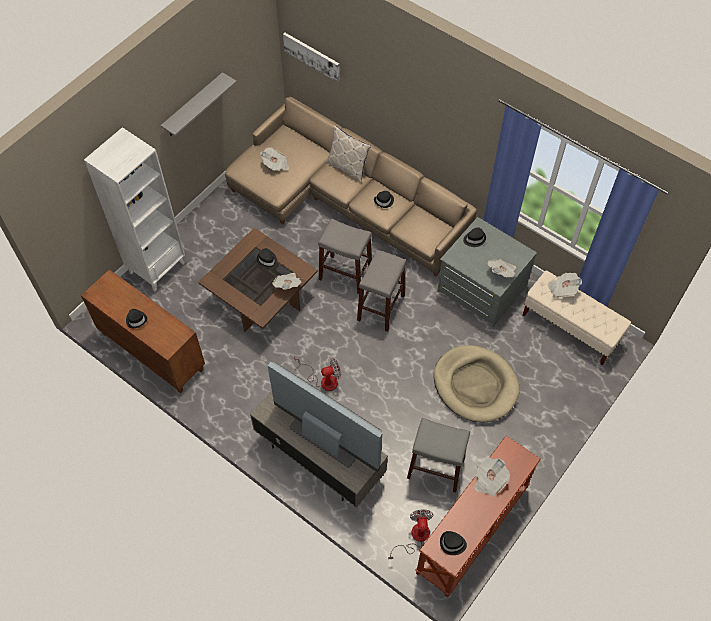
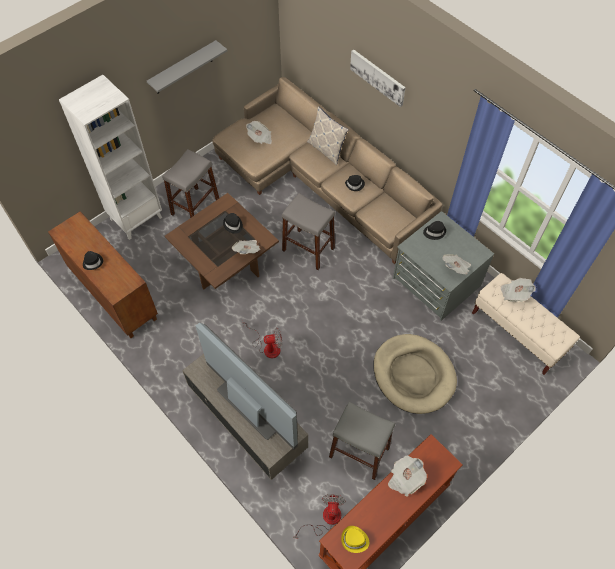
camera: 10 degrees right, 0 degrees up
(312, 56) = (306, 37): picture -> picture (378, 77)
(381, 307) = (336, 285): grey stool -> grey stool (195, 207)
(452, 544) = (354, 540): black hat -> yellow hat

